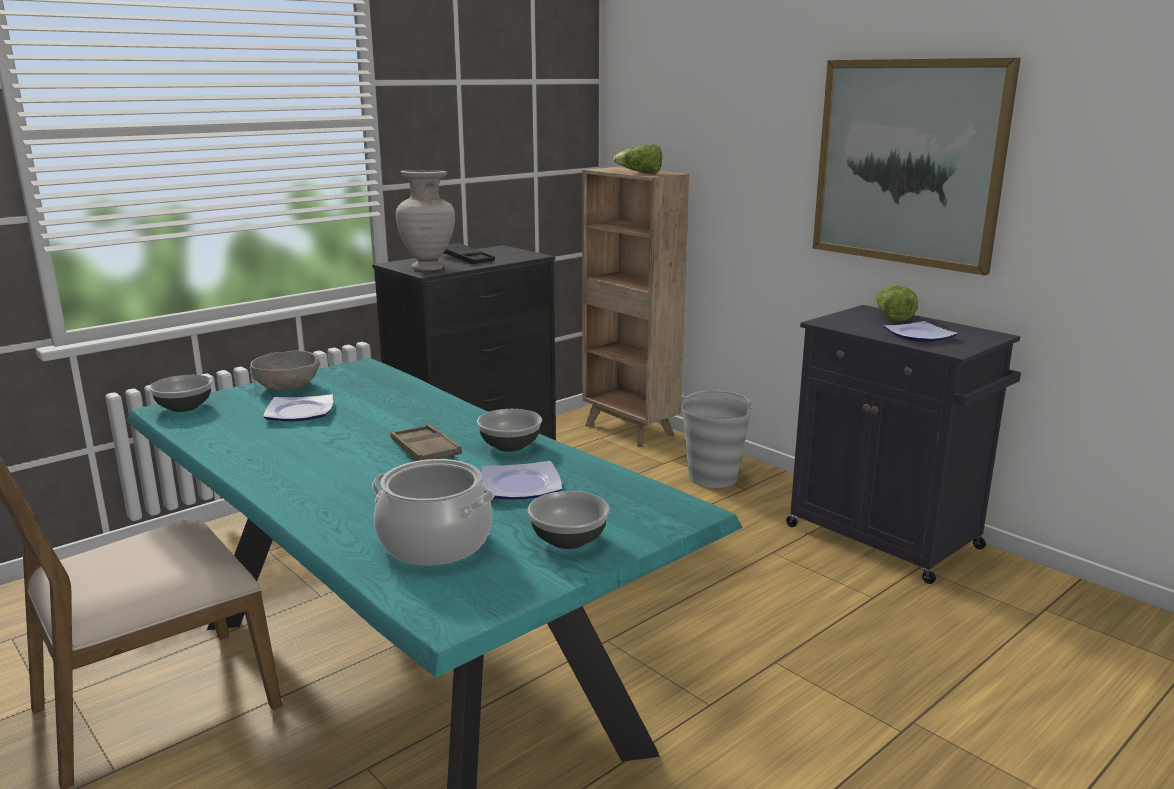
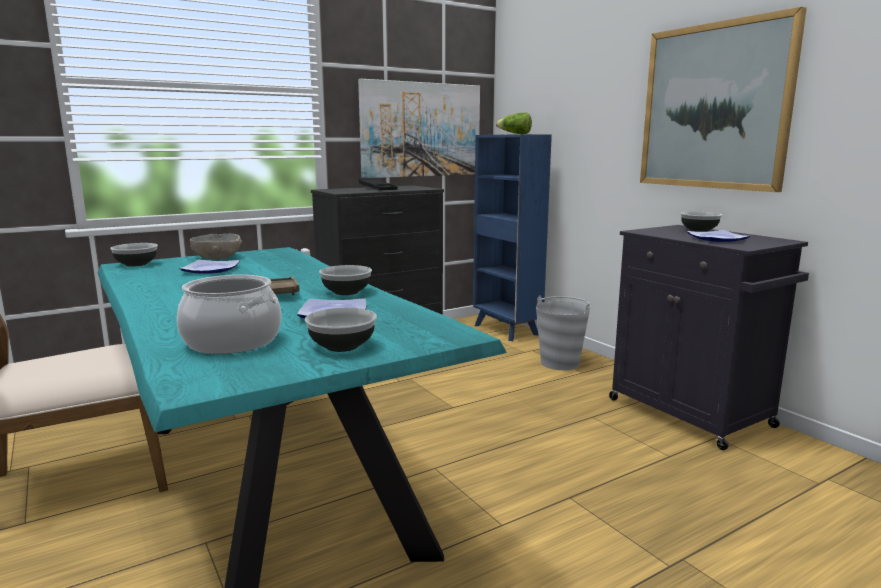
camera: 10 degrees right, 5 degrees down
(429, 268) = (346, 191): beige vase -> none
(507, 164) = (421, 130): none -> picture
(630, 431) = (506, 330): brown bookcase -> blue bookcase
(892, 317) = (699, 230): lettuce -> bowl

